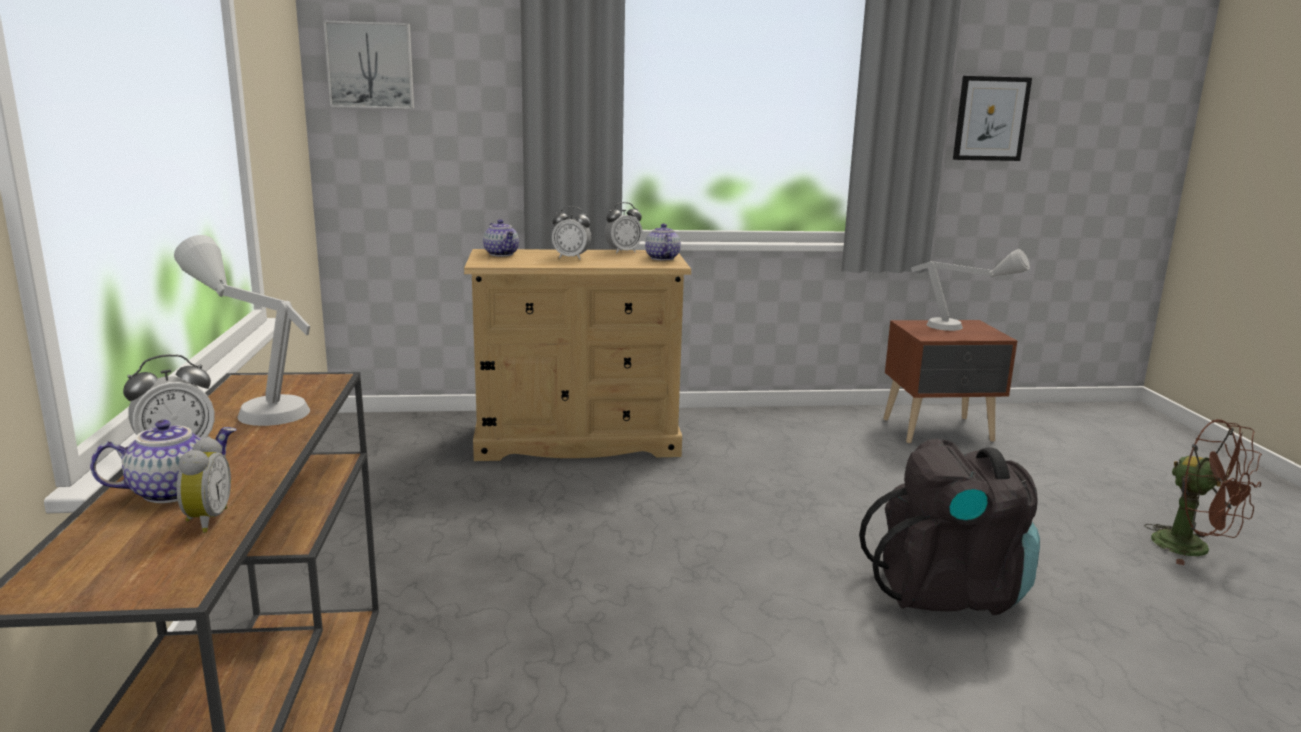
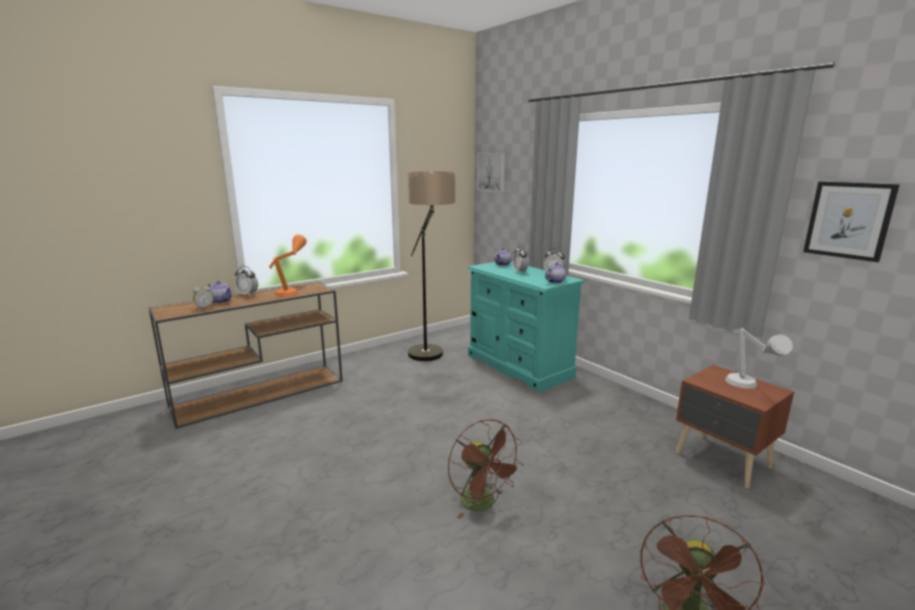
camera: 60 degrees right, 0 degrees up
(256, 405) = (292, 290): grey table lamp -> orange table lamp
(431, 494) = (430, 359): none -> floor lamp
(577, 440) = (518, 366): beige dresser -> turquoise dresser
(949, 591) = (483, 504): black backpack -> brown fan

